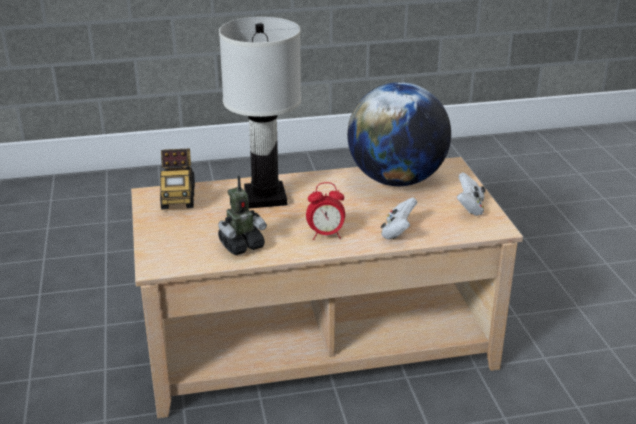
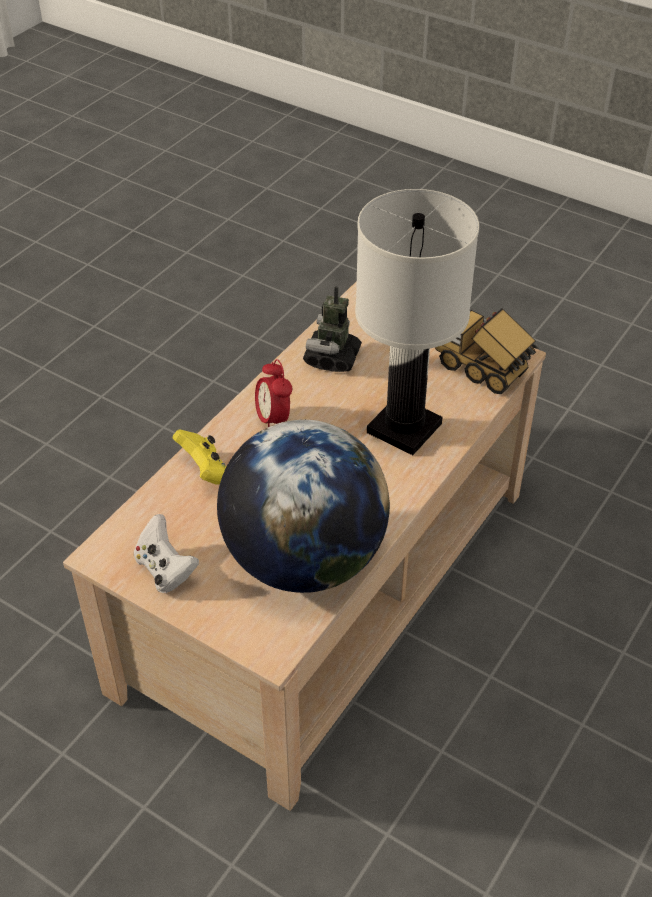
camera: 135 degrees right, 15 degrees up
(326, 235) = (273, 420): alarm clock -> alarm clock turned 60 degrees counterclockwise
(397, 232) = (207, 472): white game controller -> yellow game controller

